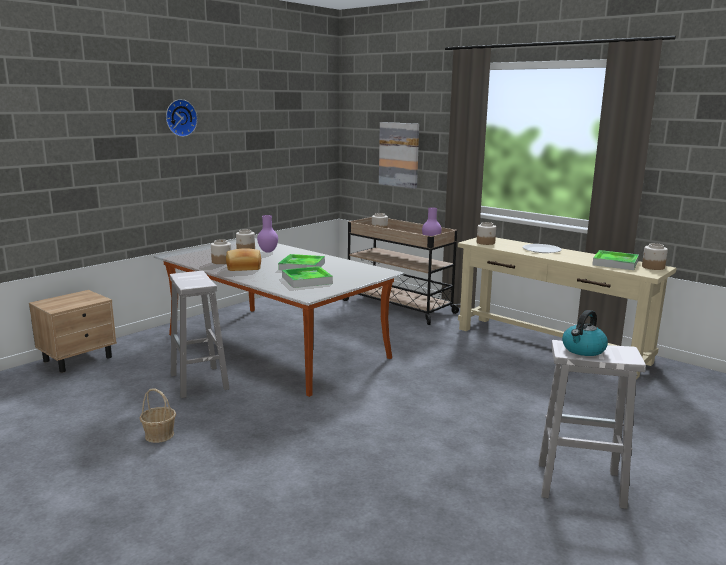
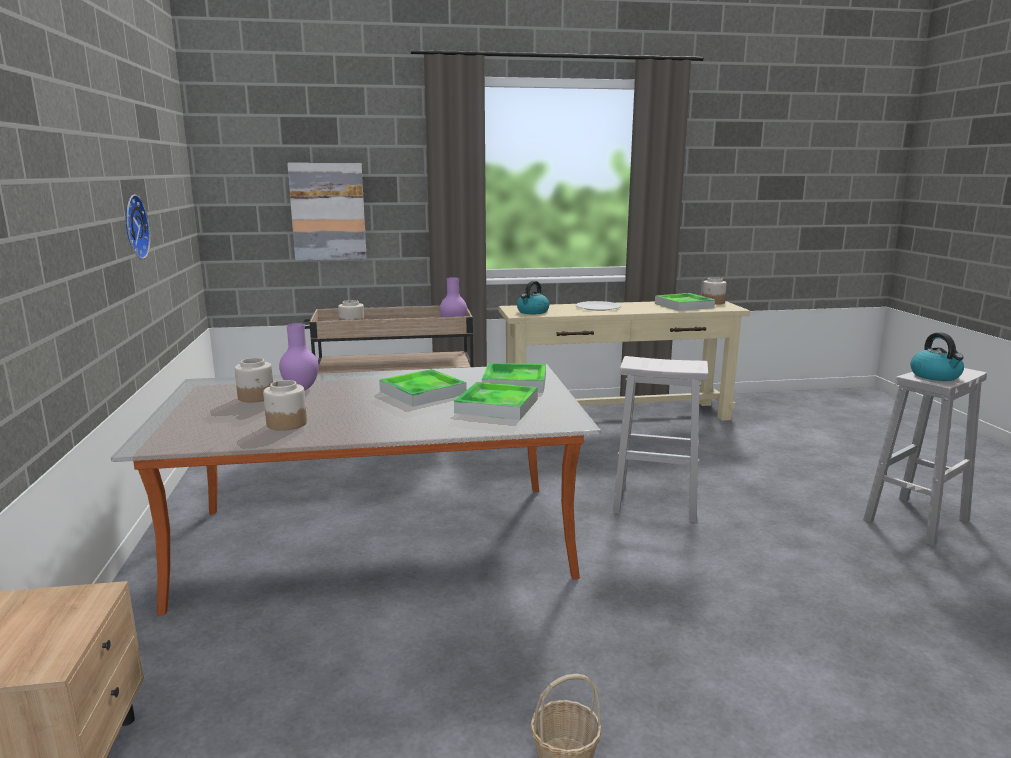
camera: 50 degrees left, 0 degrees up
(180, 118) = (53, 144): wall clock -> wall clock (132, 227)
(199, 382) = (409, 650): white stool -> white stool (657, 504)
(244, 268) = (358, 420): bread -> none
(352, 274) = (514, 382): none -> tray
(486, 243) = (532, 312): jar -> kettle

